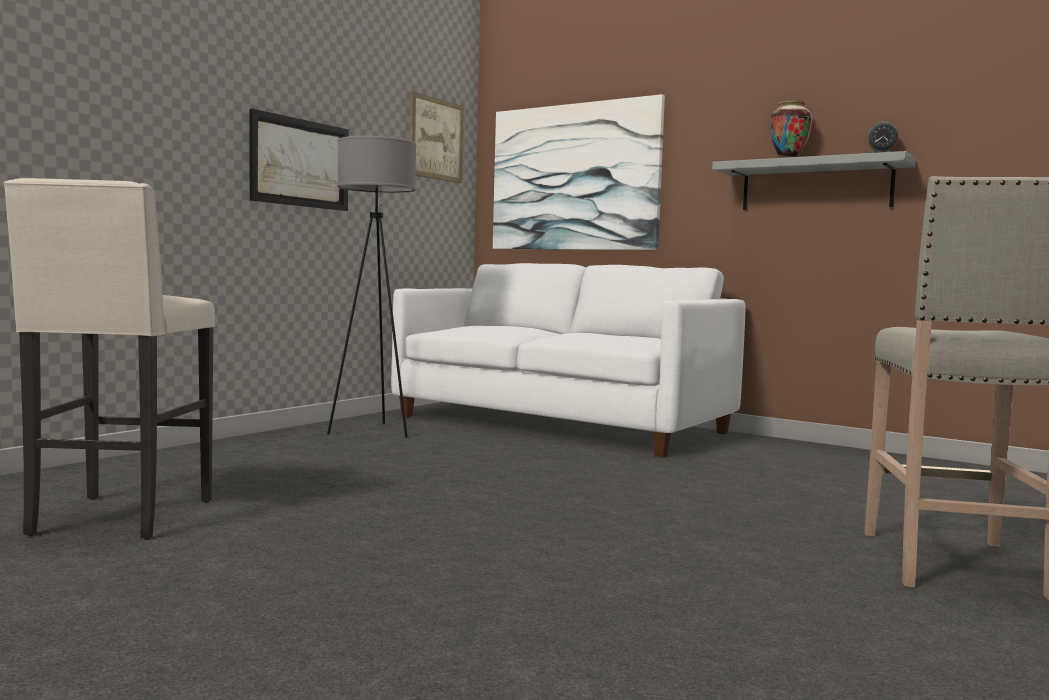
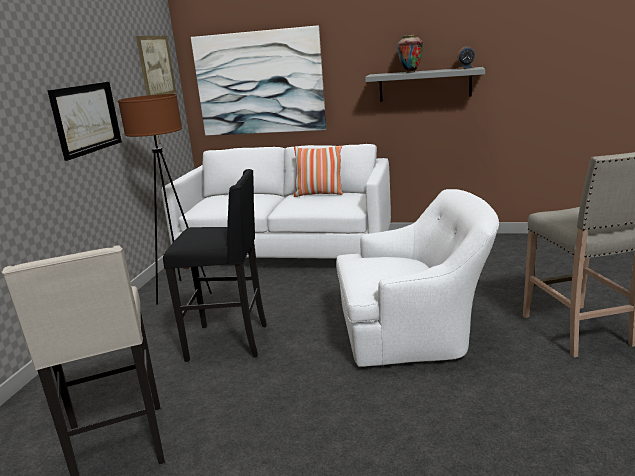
camera: 20 degrees left, 15 degrees up
(372, 474) = (230, 342): none -> black stool
(373, 431) = (183, 292): grey floor lamp -> brown floor lamp
(615, 334) = (319, 194): none -> pillow
(649, 513) = (414, 332): none -> white armchair

